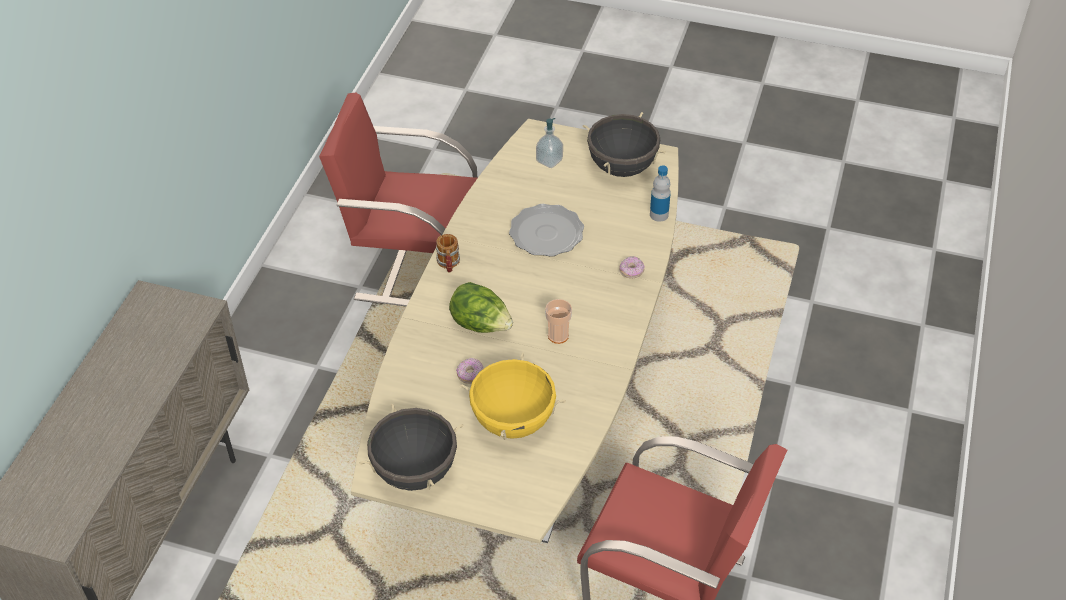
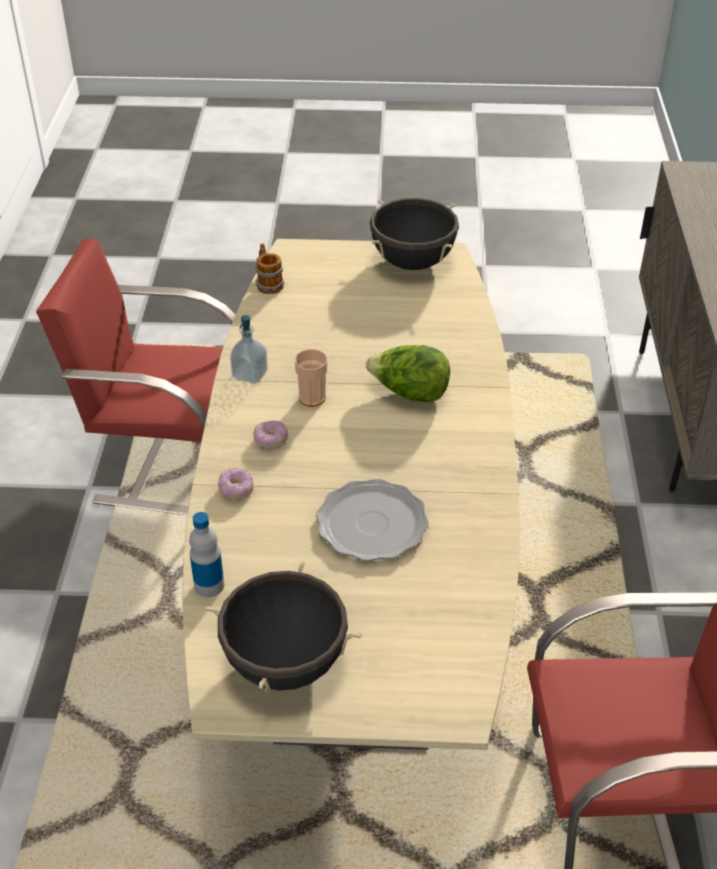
camera: 165 degrees right, 5 degrees down
(448, 264) = (487, 456): mug -> mug (268, 283)
(470, 375) = (398, 344): donut -> donut (271, 440)
(513, 421) = (333, 313): yellow cooking pot -> none
(549, 160) = (413, 653): soap dispenser -> soap dispenser (250, 375)

